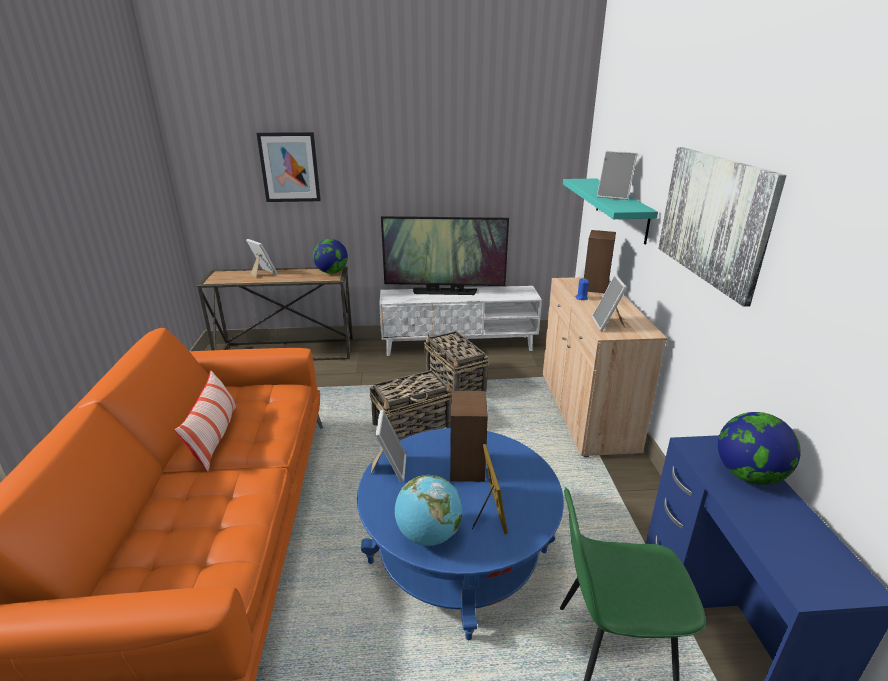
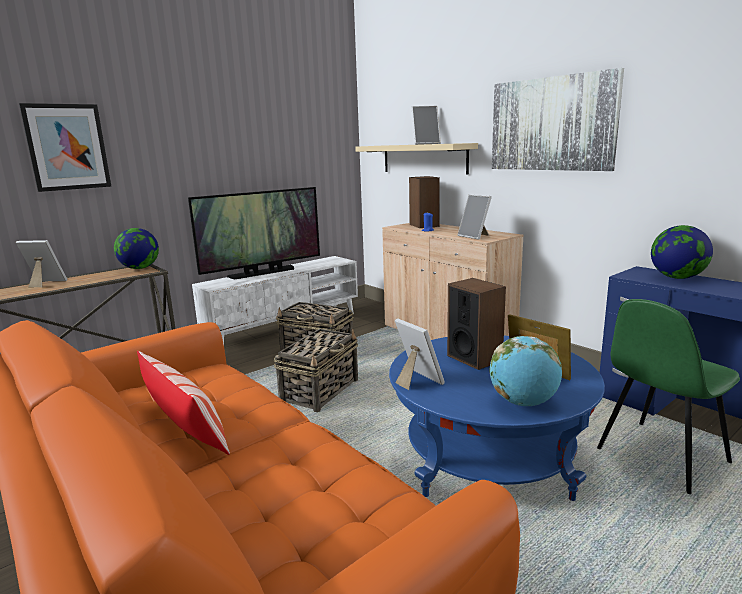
camera: 35 degrees left, 10 degrees down
(621, 209) = (423, 158): turquoise shelf -> beige shelf

